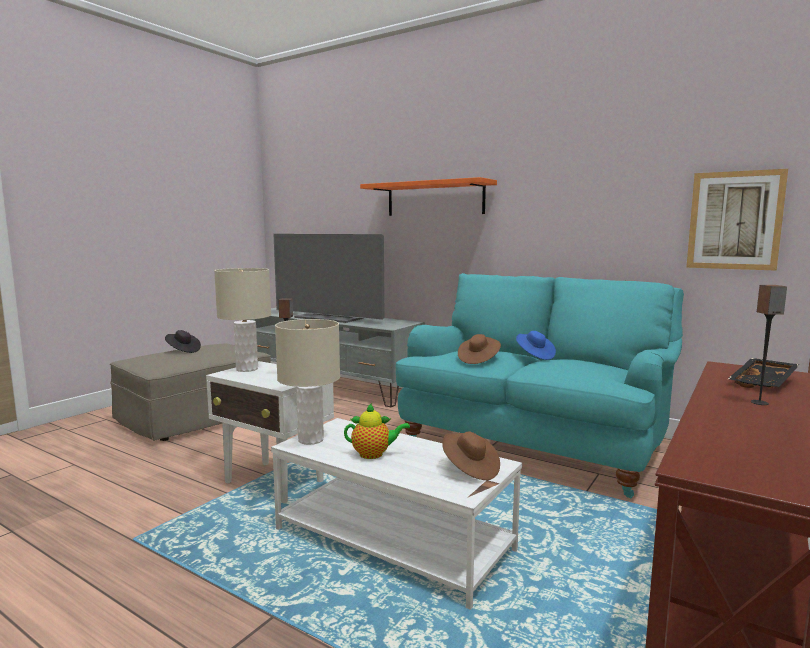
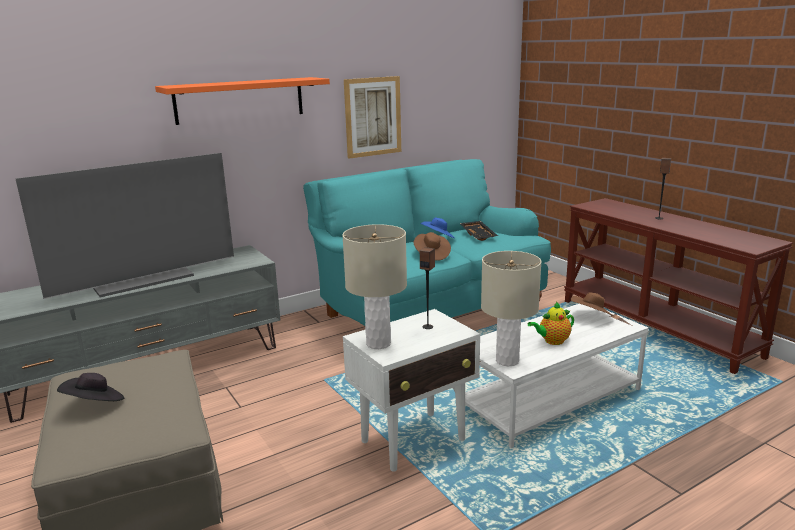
camera: 65 degrees left, 10 degrees up
(374, 454) = (552, 341): teapot -> teapot turned 135 degrees counterclockwise
(734, 220) = (481, 106): picture -> picture (373, 117)
(764, 383) = (623, 209): black tray -> black tray (479, 235)

